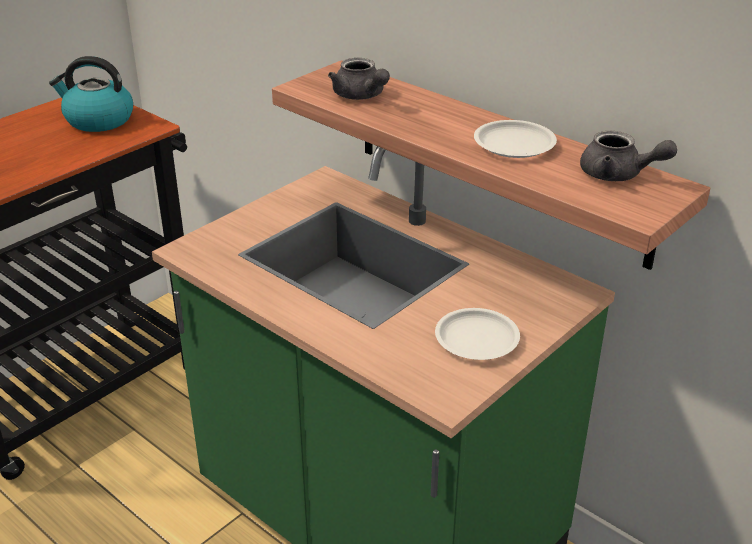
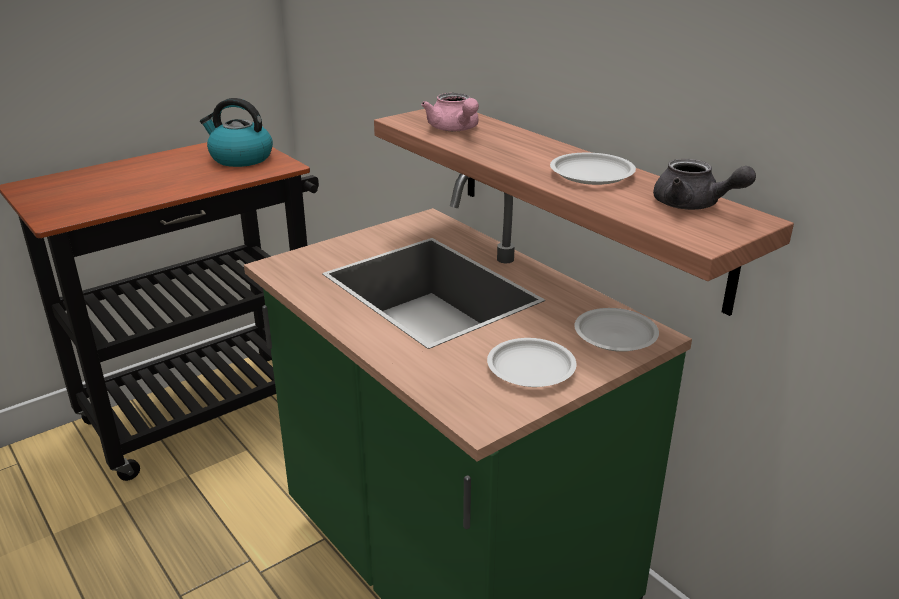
camera: 10 degrees right, 5 degrees down
(361, 96) = (455, 129): grey teapot -> pink teapot
(544, 296) = (614, 335): none -> white plate

